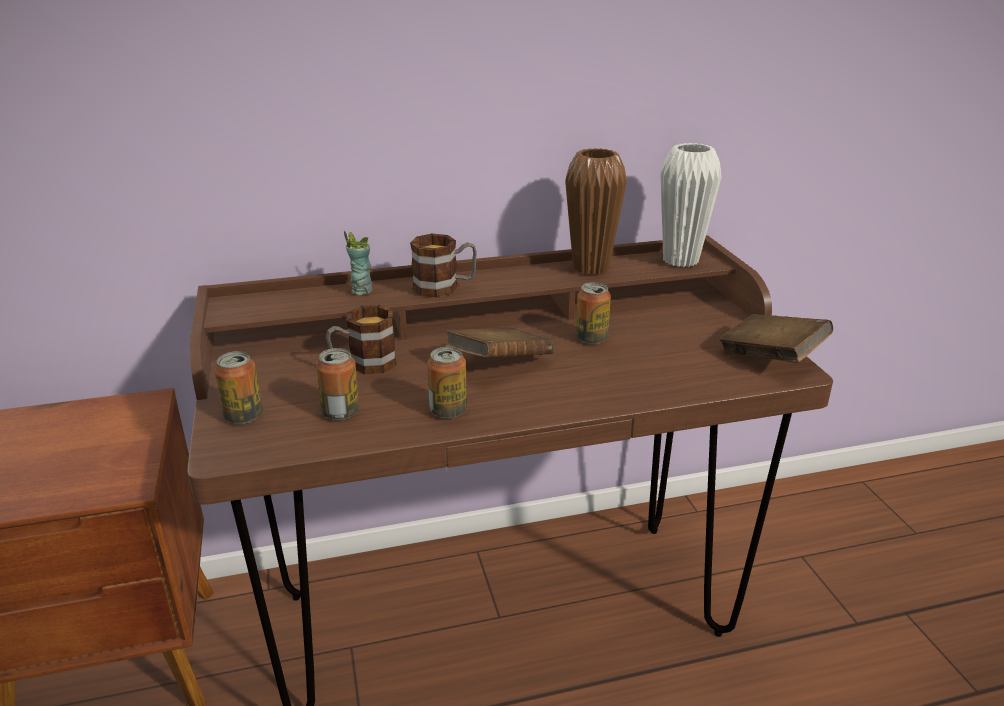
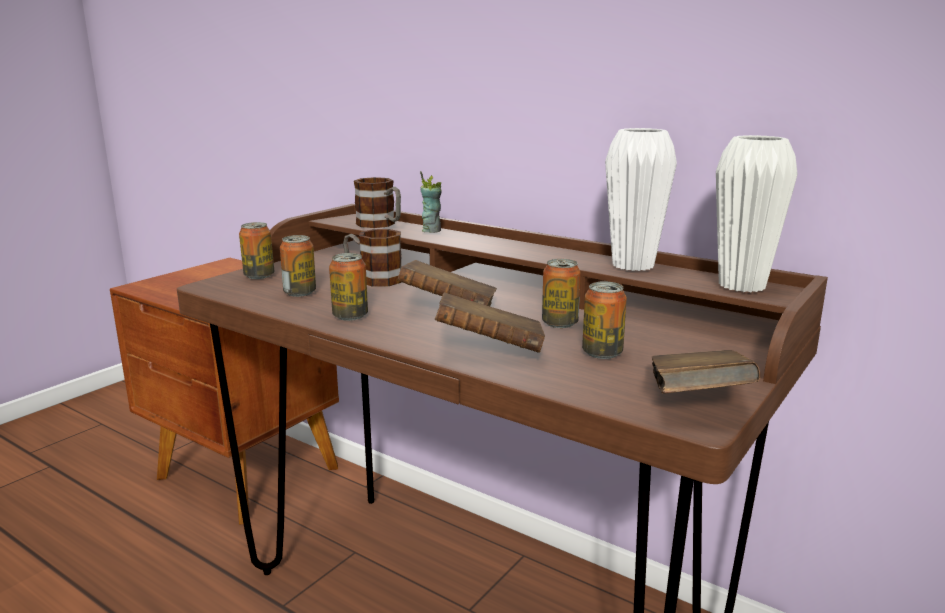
camera: 50 degrees right, 10 degrees down
(445, 287) = (484, 243): mug -> mug (381, 225)
(590, 268) = (633, 265): brown vase -> white vase
(607, 384) = (489, 350): none -> brown book
(665, 350) = (602, 353): none -> can

